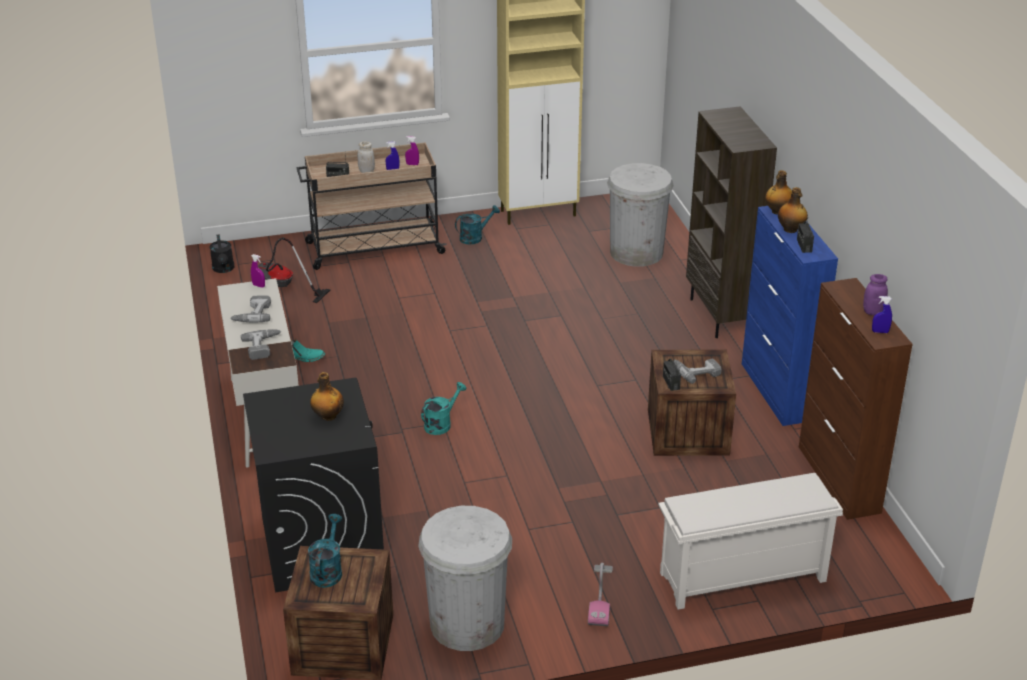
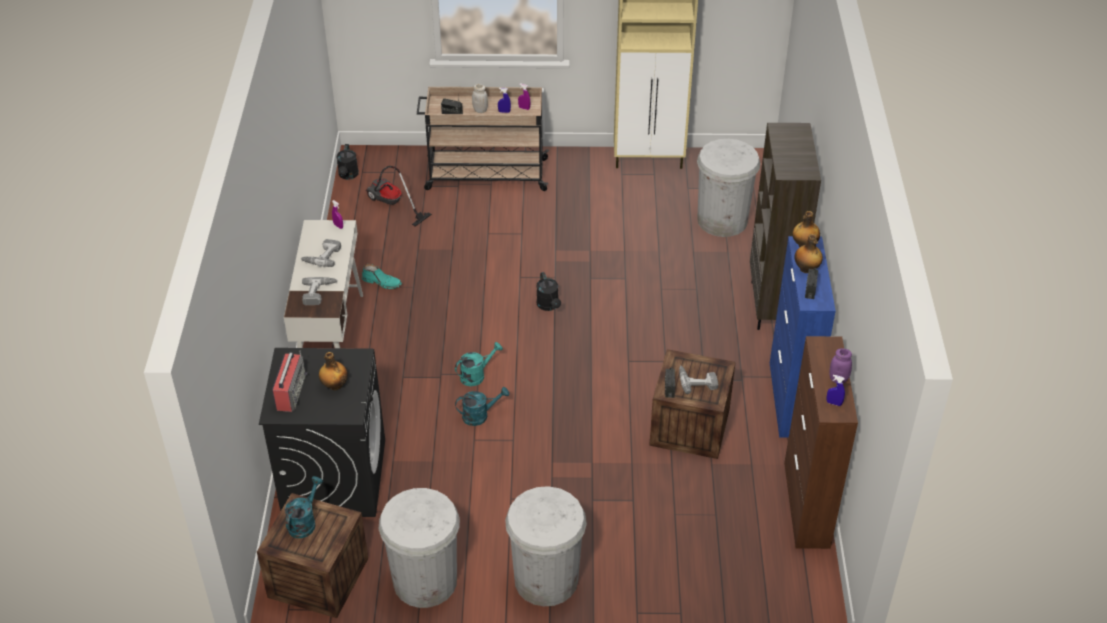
camera: 15 degrees right, 10 degrees up
(280, 430) = (291, 392): none -> radio
(475, 237) = (580, 177): turquoise watering can -> turquoise watering can (480, 415)
(492, 351) = (549, 306): none -> black watering can
(600, 597) = (546, 579): vacuum cleaner -> white trash can
(741, 578) = (675, 588): white shoe rack -> none

